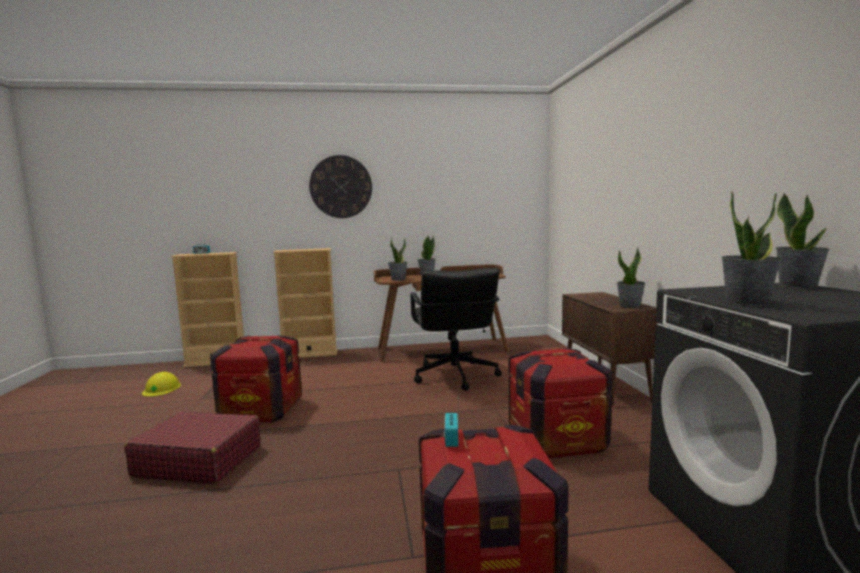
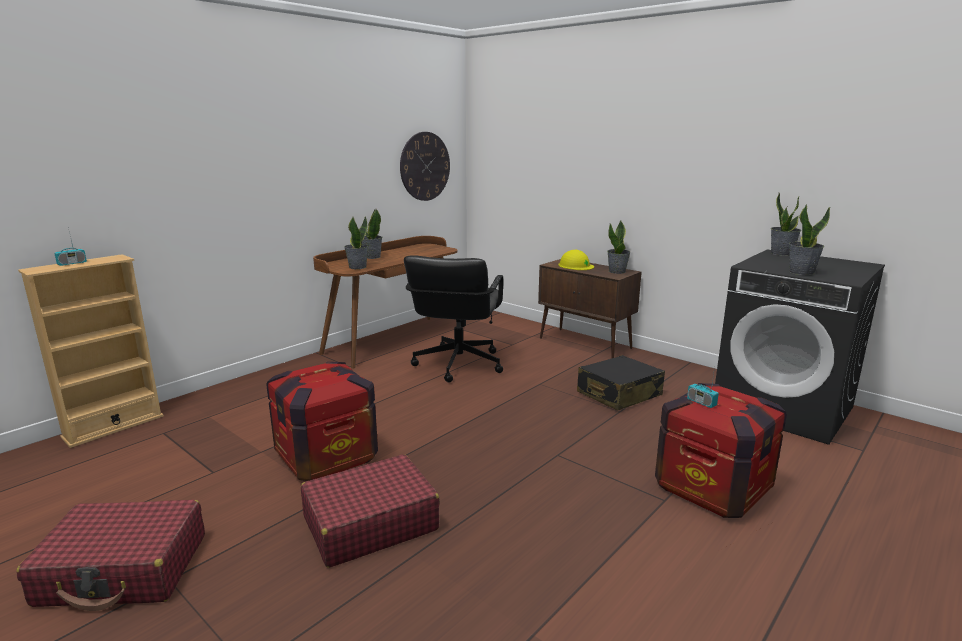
camera: 40 degrees left, 10 degrees up
(81, 433) = (124, 569): none -> red suitcase
(161, 389) = (111, 482): yellow hard hat -> yellow hard hat (575, 266)
(310, 354) = (243, 381): beige bookcase -> none
(341, 187) = (260, 147): wall clock -> wall clock (425, 166)
(454, 376) = (457, 364): black office chair -> black office chair turned 60 degrees clockwise
(556, 439) = (619, 394): crate -> black suitcase

